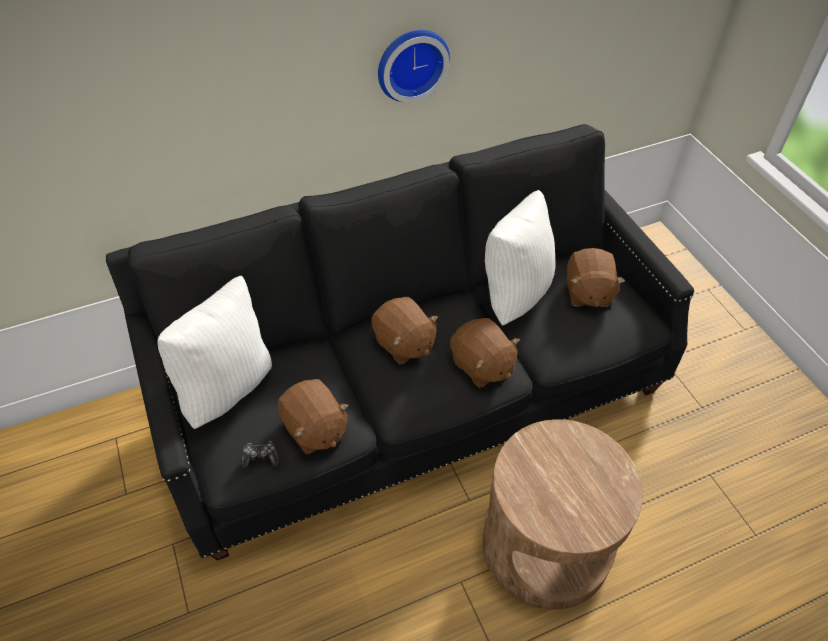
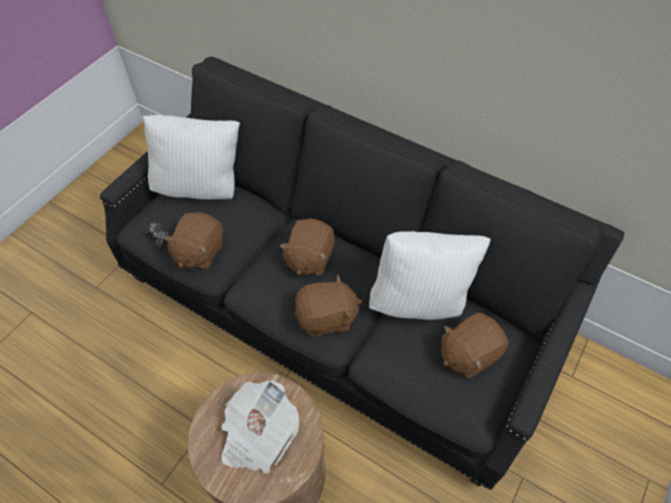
camera: 55 degrees right, 5 degrees up
(411, 63) = (457, 56): wall clock -> none
(481, 366) = (327, 318): brown plush toy -> brown plush toy turned 120 degrees counterclockwise
(568, 479) = (258, 435): none -> newspaper

